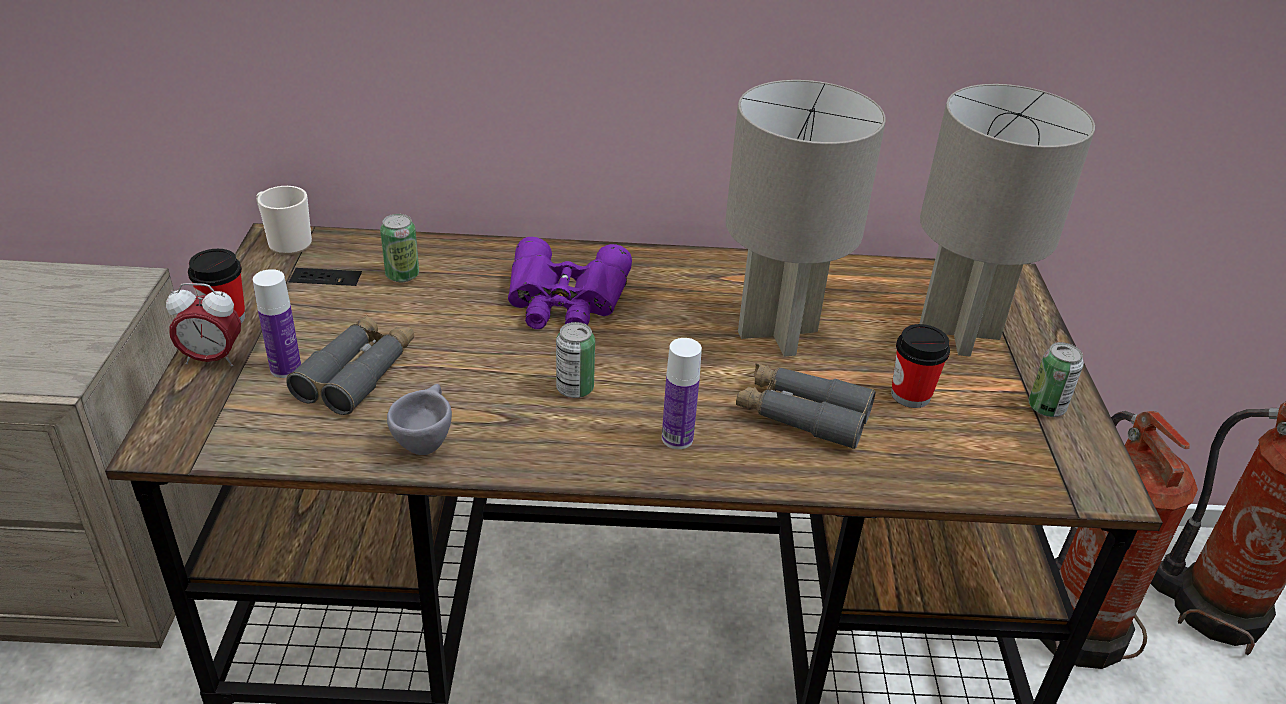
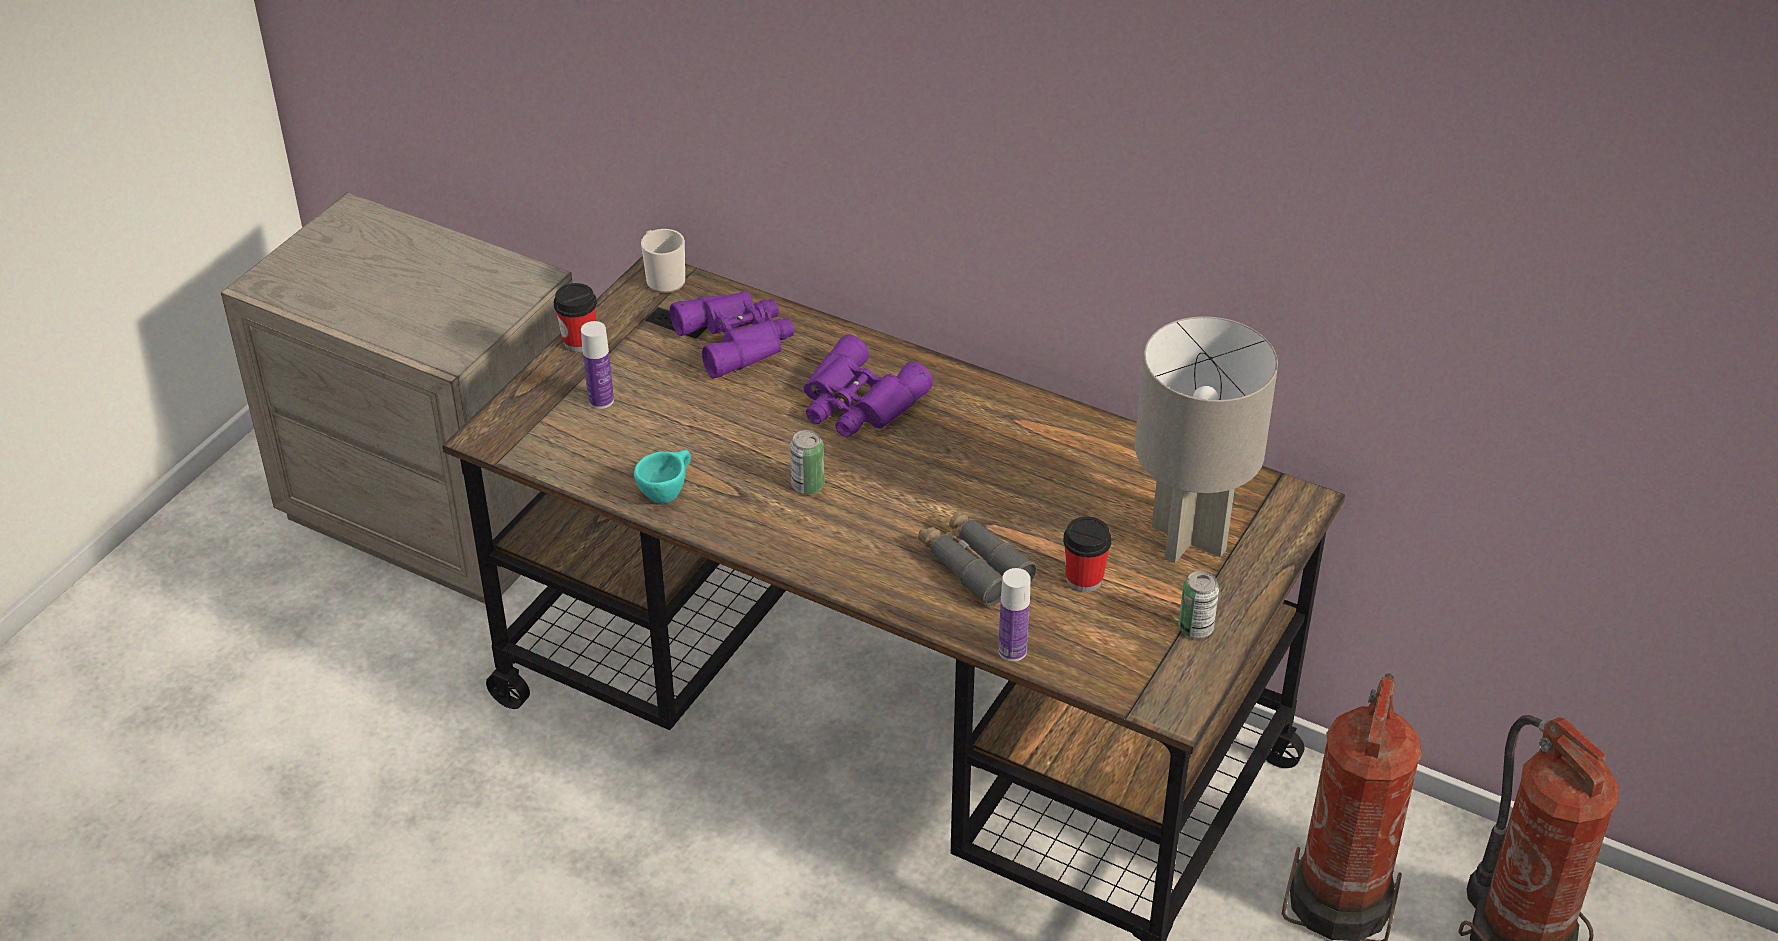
camera: 30 degrees right, 5 degrees up
(212, 359) = (552, 376): alarm clock -> none
(357, 374) = (650, 421): grey binoculars -> none
(402, 275) = (738, 339): can -> purple binoculars
(425, 441) = (667, 493): grey cup -> turquoise cup
(677, 438) = (856, 552): bottle -> bottle (1012, 651)
(776, 331) = (1018, 486): grey table lamp -> none

